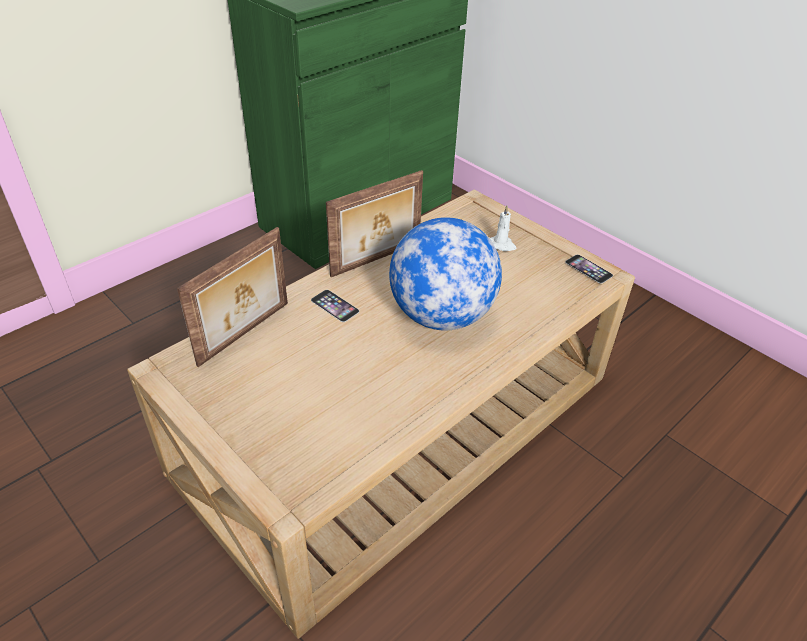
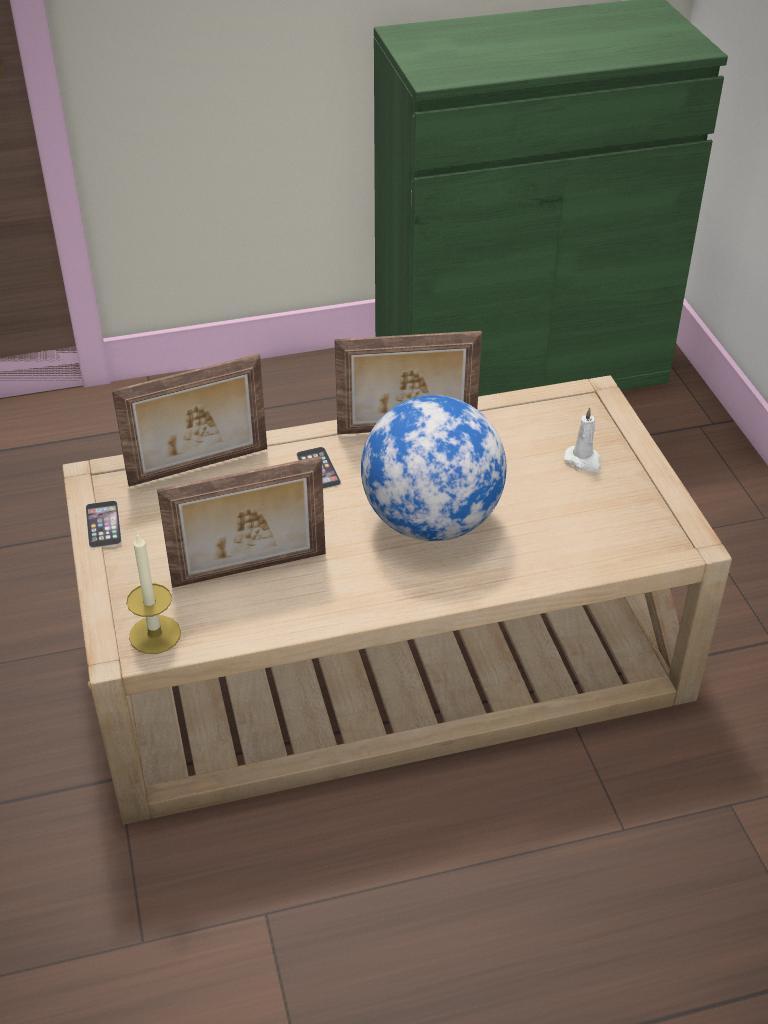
camera: 30 degrees right, 0 degrees up
(306, 477) = (155, 634): none -> candle
(342, 398) = (250, 571): none -> picture frame
(588, 268) = (673, 527): phone -> phone (103, 524)

